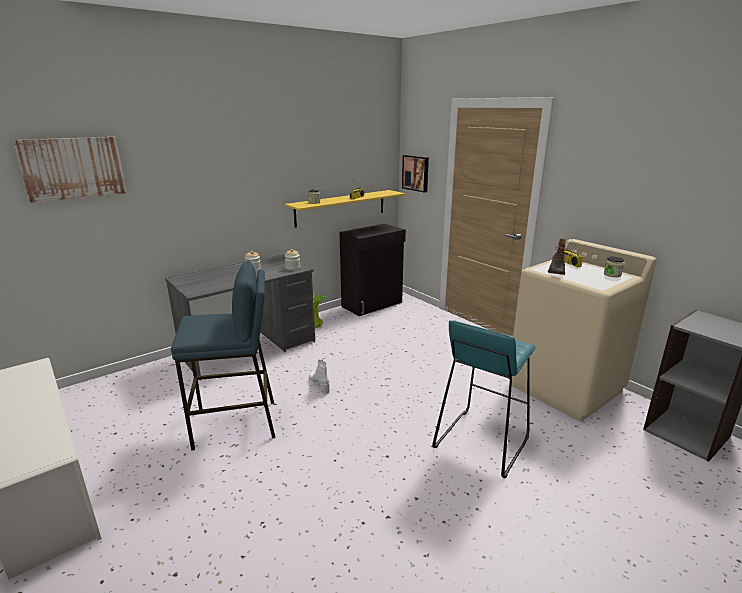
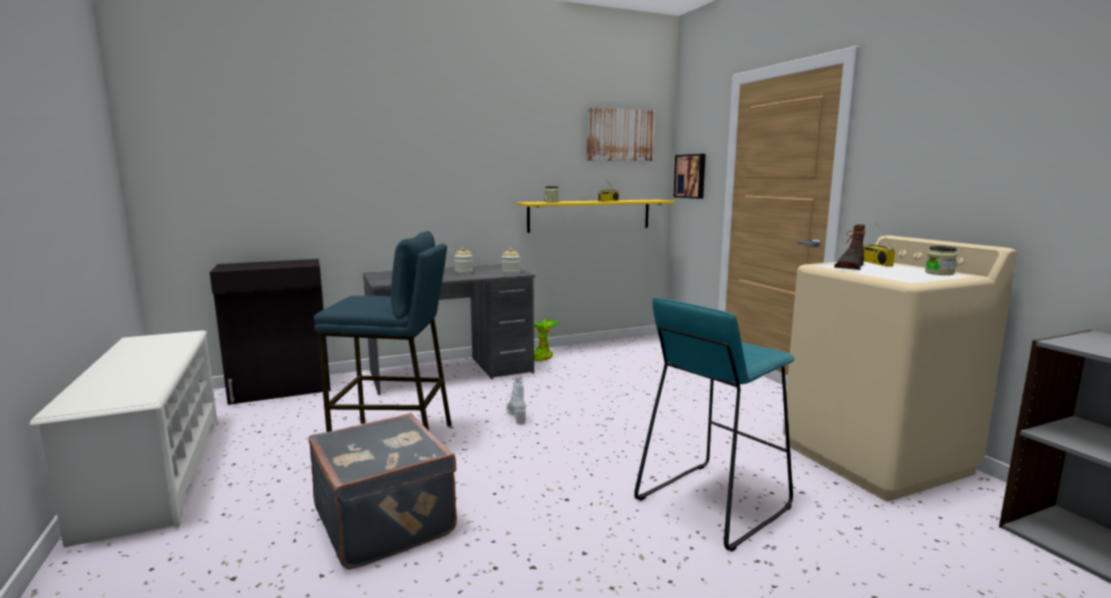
camera: 15 degrees right, 10 degrees down
(73, 168) = (277, 137): picture -> picture (620, 135)
(267, 499) = (386, 520): none -> grey suitcase
(373, 304) = (626, 345): black cabinet -> black cabinet (282, 389)

